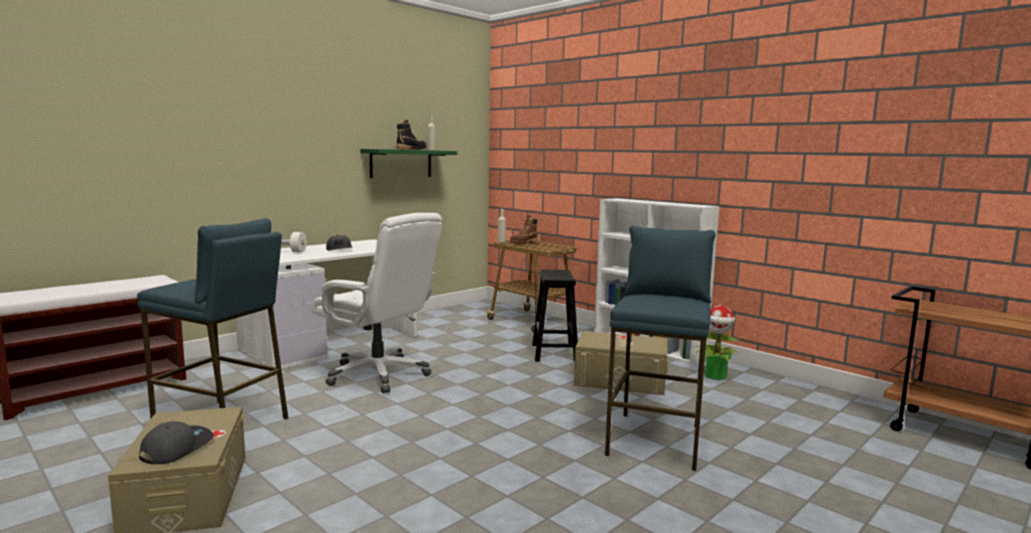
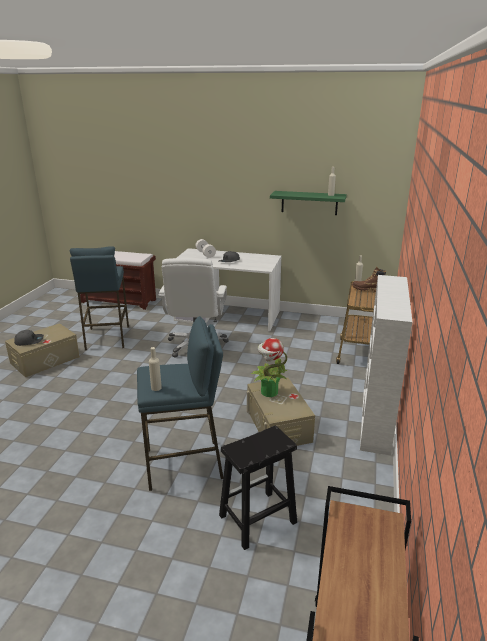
camera: 60 degrees right, 15 degrees up
(411, 149) = (310, 194): black boot -> none
(555, 353) = (302, 384): black stool -> black stool (256, 520)
(686, 307) = (156, 388): none -> beige bottle
(715, 376) = (341, 469): potted plant -> potted plant (268, 392)

